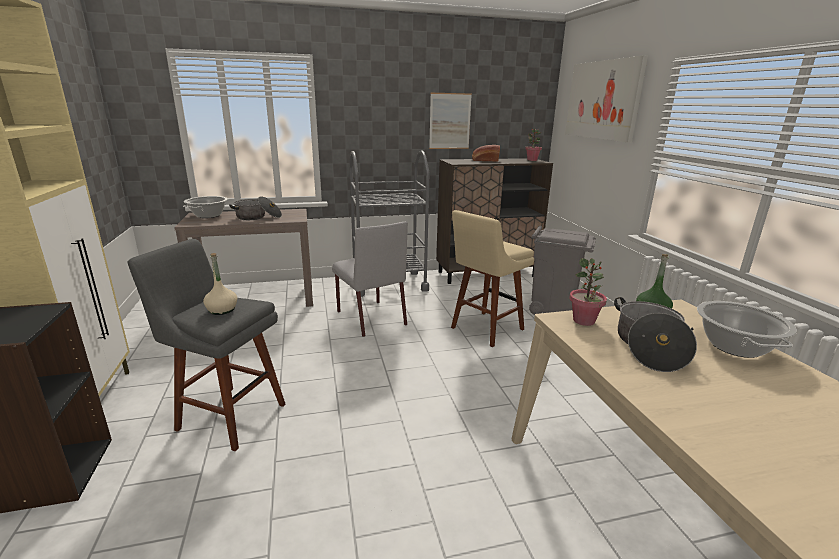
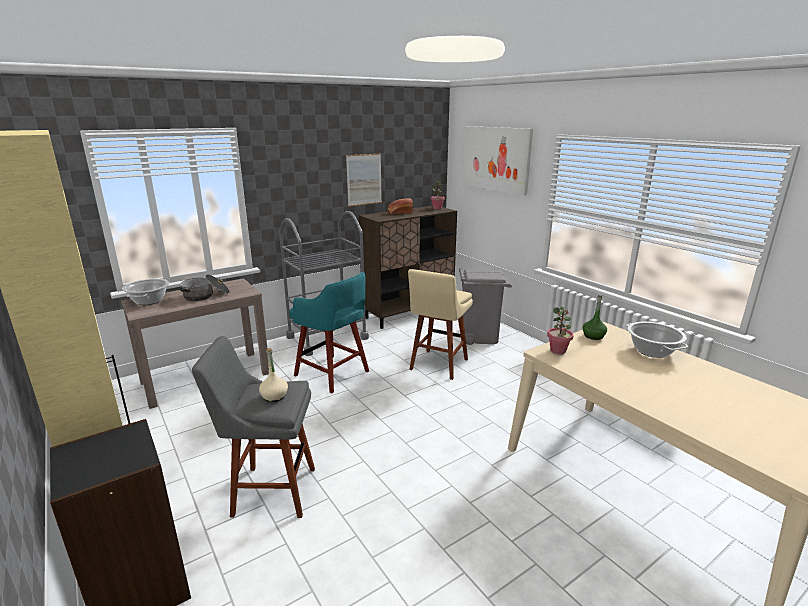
camera: 20 degrees left, 0 degrees up
(370, 317) = (333, 374): grey chair -> turquoise stool
(648, 347) = (607, 362): cooking pot -> none

